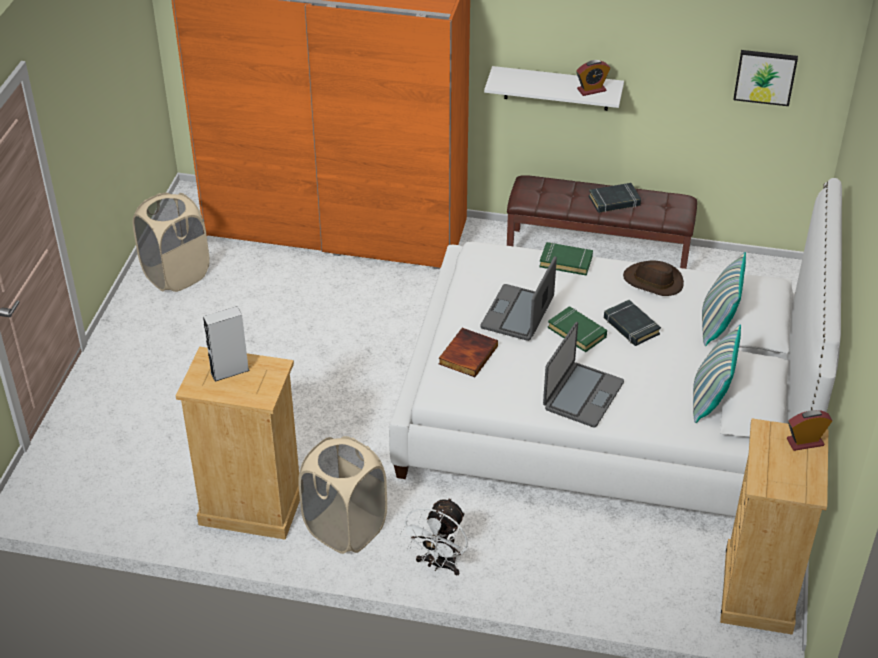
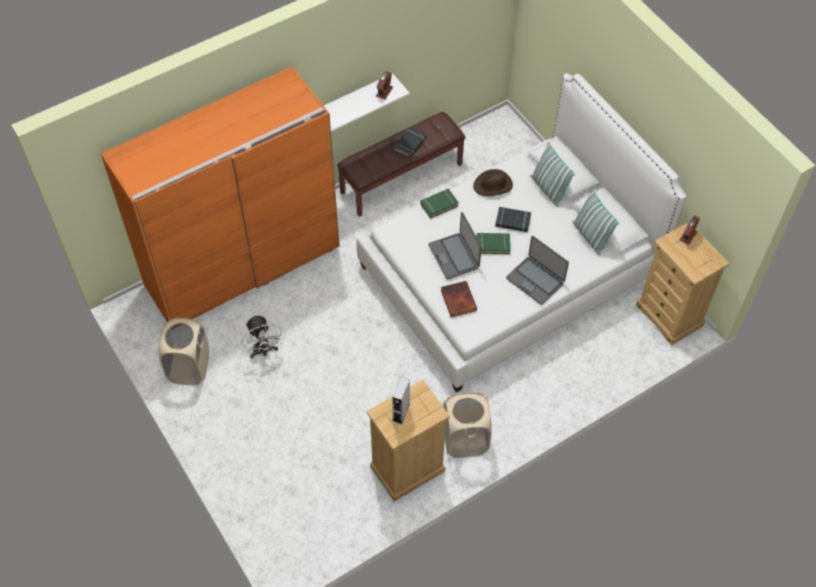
camera: 45 degrees left, 15 degrees up
(438, 564) = (528, 421): white fan -> white fan (263, 351)
(582, 395) = (535, 280): laptop -> laptop turned 150 degrees clockwise
(765, 76) = (472, 25): picture -> none

